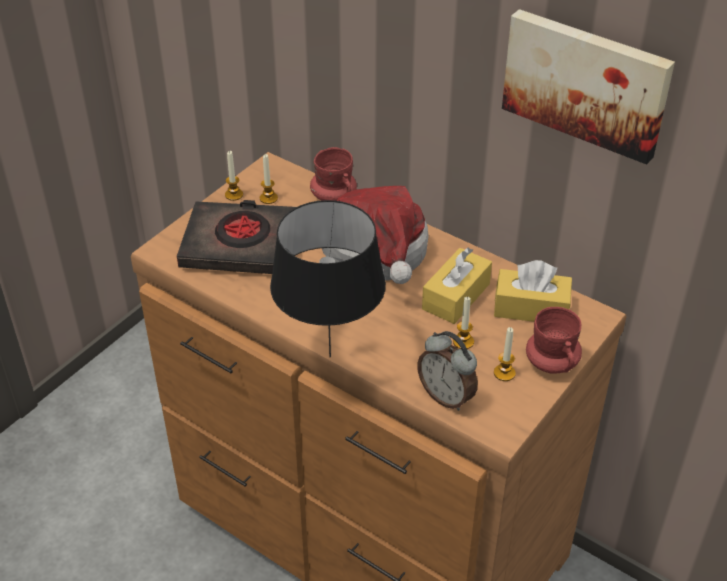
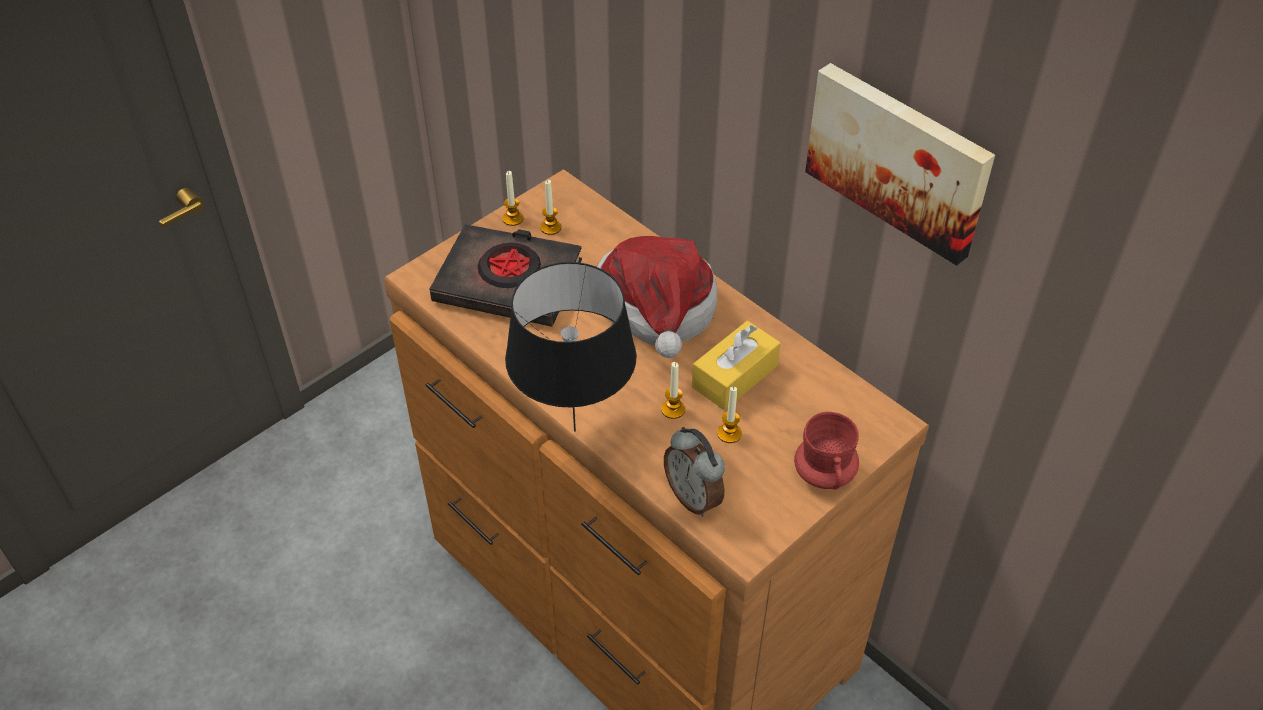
camera: 10 degrees right, 5 degrees up
(333, 198) = (624, 236): red mug -> none
(504, 373) = (766, 478): candle -> candle (673, 409)
(531, 308) = (818, 403): yellow tissue box -> none

